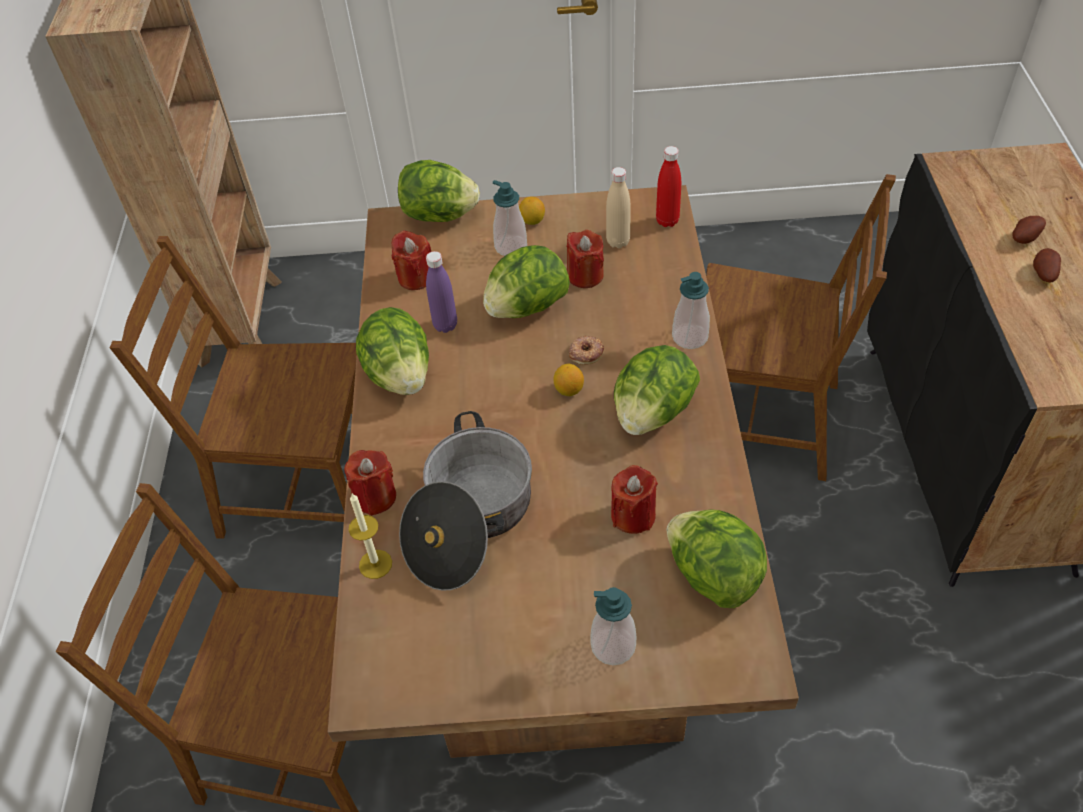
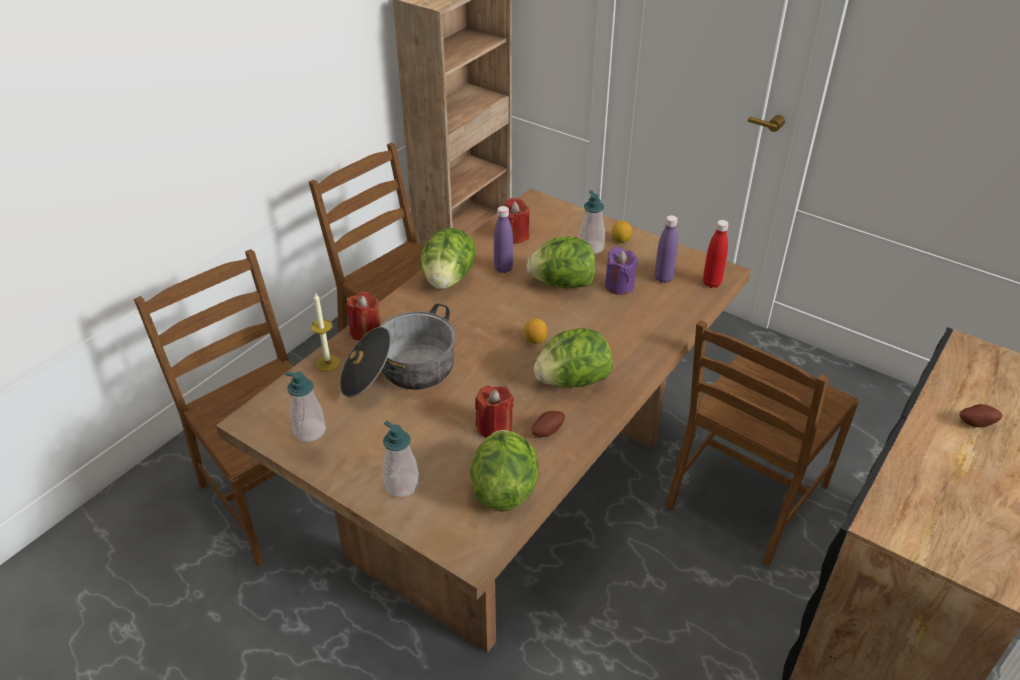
camera: 35 degrees right, 10 degrees down
(440, 215) = (567, 211): lettuce -> none
(585, 275) = (619, 286): red candle -> purple candle
(586, 352) = (569, 327): donut -> none
(618, 242) = (663, 278): beige bottle -> purple bottle
(690, 337) = (647, 354): soap dispenser -> soap dispenser (309, 431)
(760, 418) = (746, 496): brown chair -> brown chair turned 75 degrees clockwise
(1042, 274) = (962, 453): potato -> potato (547, 430)

